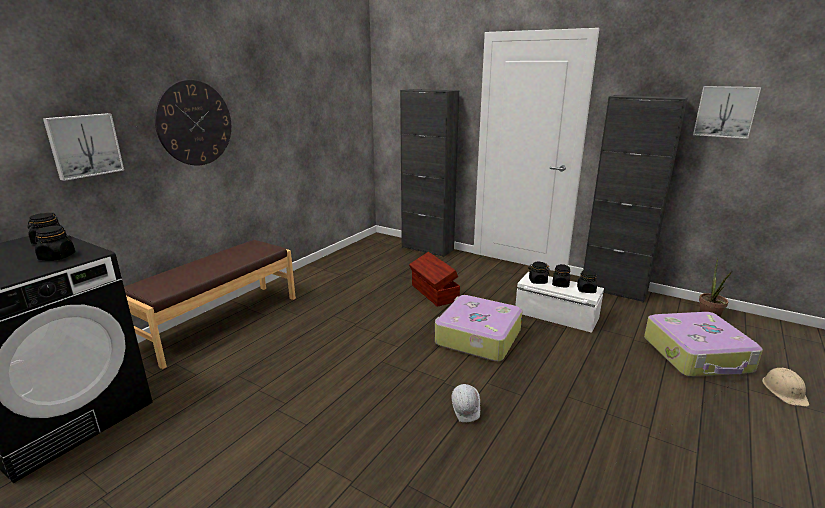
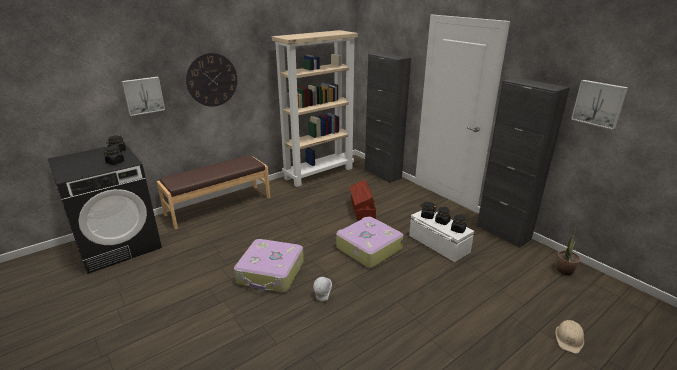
camera: 20 degrees right, 5 degrees up
(344, 258) = (319, 173): none -> beige bookcase
(697, 355) = (523, 296): suitcase -> suitcase (271, 273)

